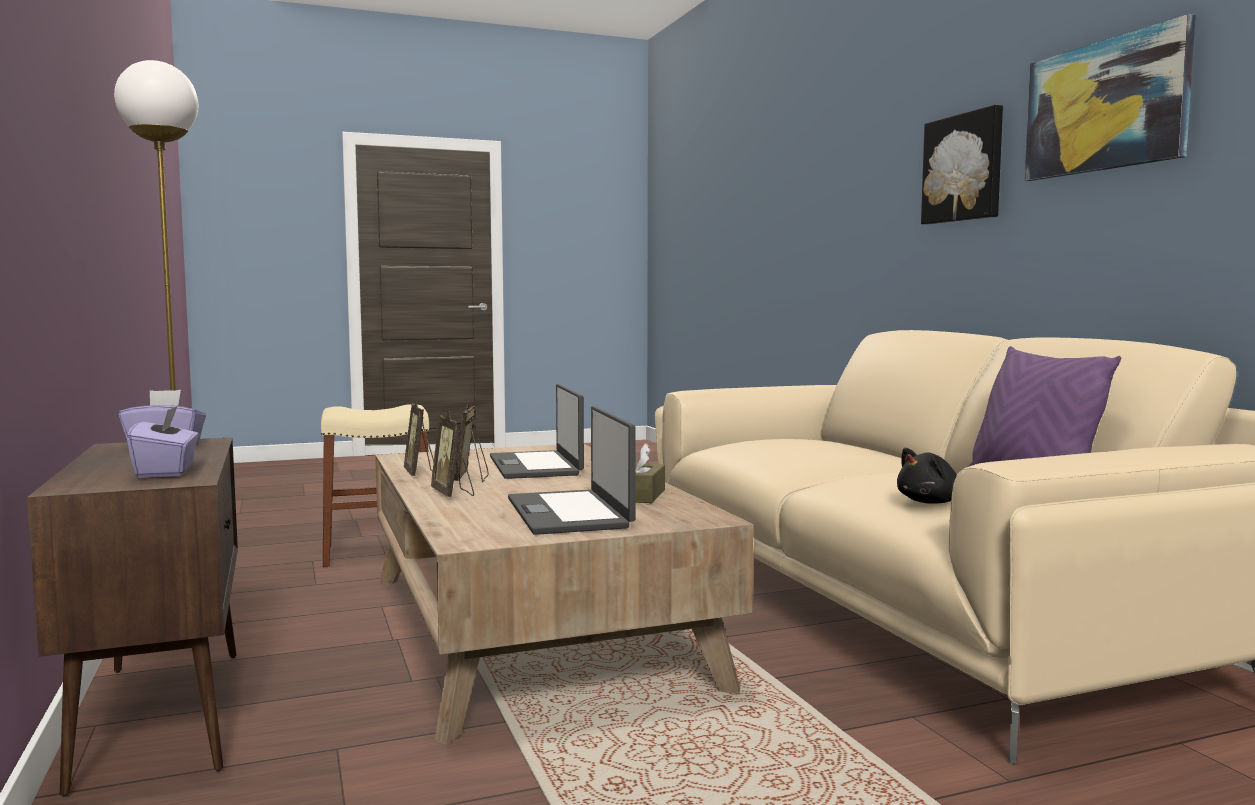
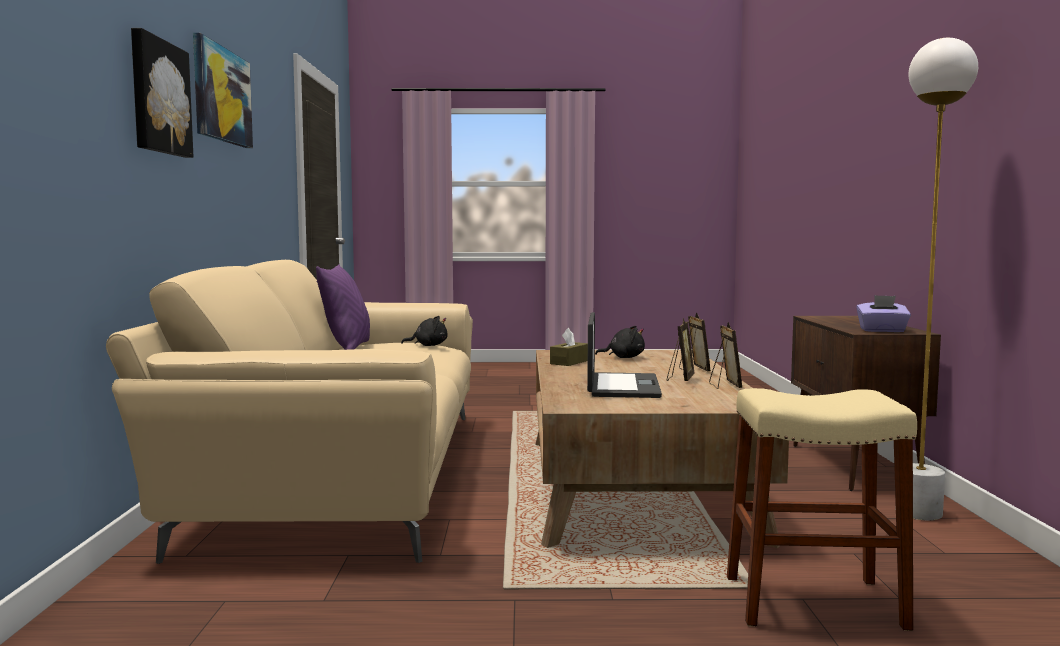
camera: 160 degrees left, 0 degrees up
(167, 472) = (831, 319): purple tissue box -> none
(570, 513) = (624, 357): laptop -> black plush toy

